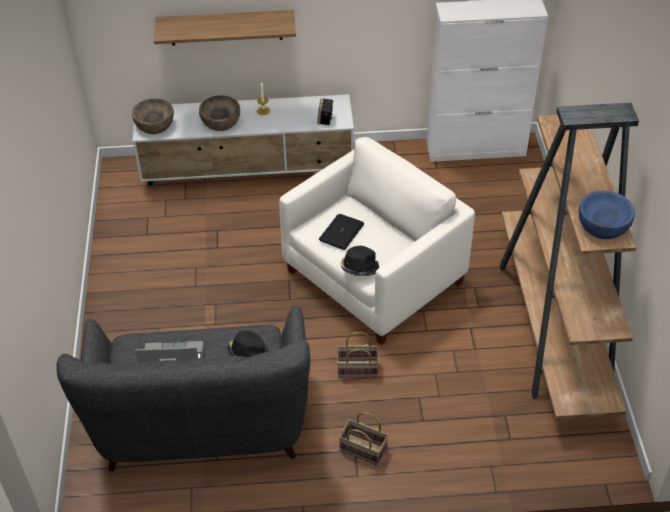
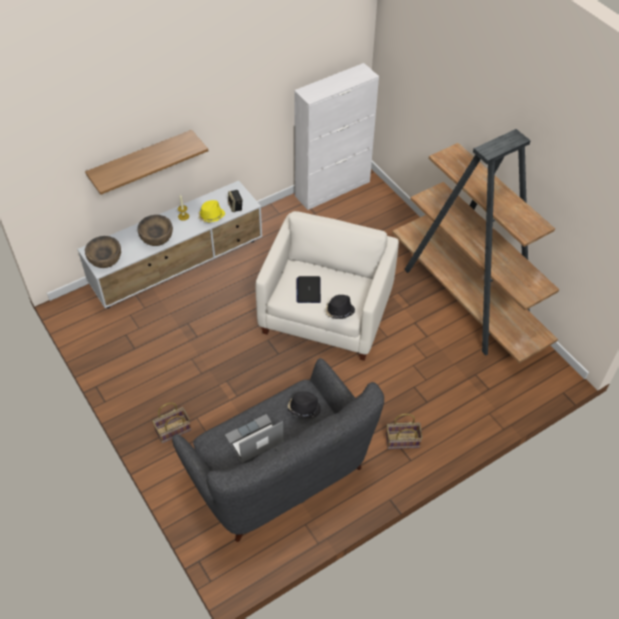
camera: 30 degrees left, 5 degrees up
(292, 120) = (211, 216): none -> yellow hat
(356, 370) = (360, 386): basket -> basket (172, 431)
(603, 225) = (525, 221): blue bowl -> none

